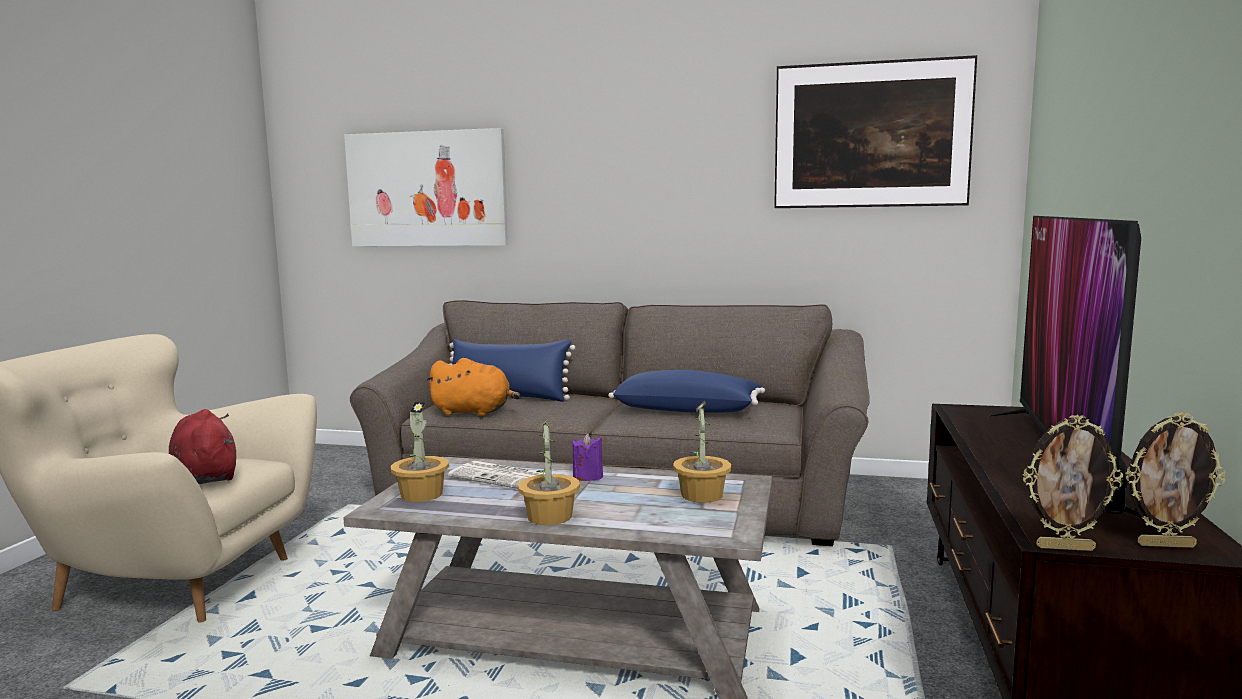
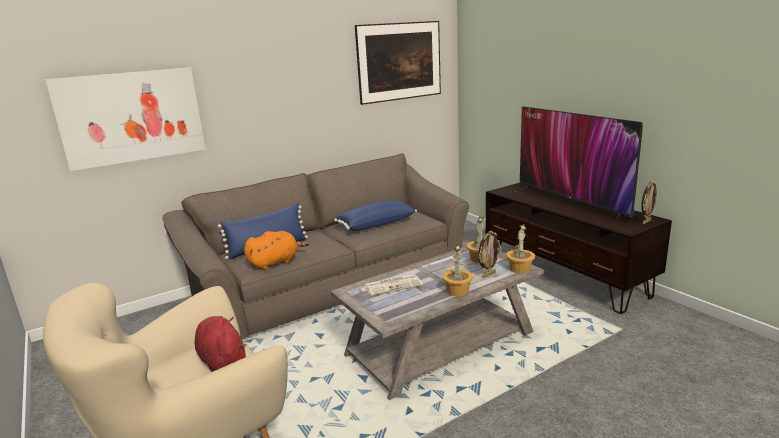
camera: 45 degrees left, 10 degrees up
(205, 476) = (222, 361): red plush toy -> red plush toy turned 45 degrees clockwise
(422, 494) = (384, 308): potted plant -> potted plant (519, 269)
(588, 476) = (423, 270): purple candle -> none
(1065, 547) = (635, 231): picture frame -> picture frame (488, 274)

